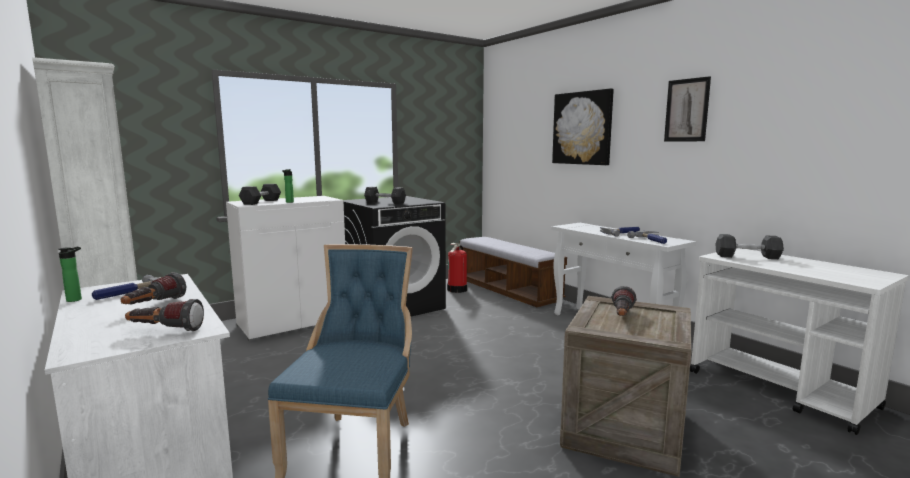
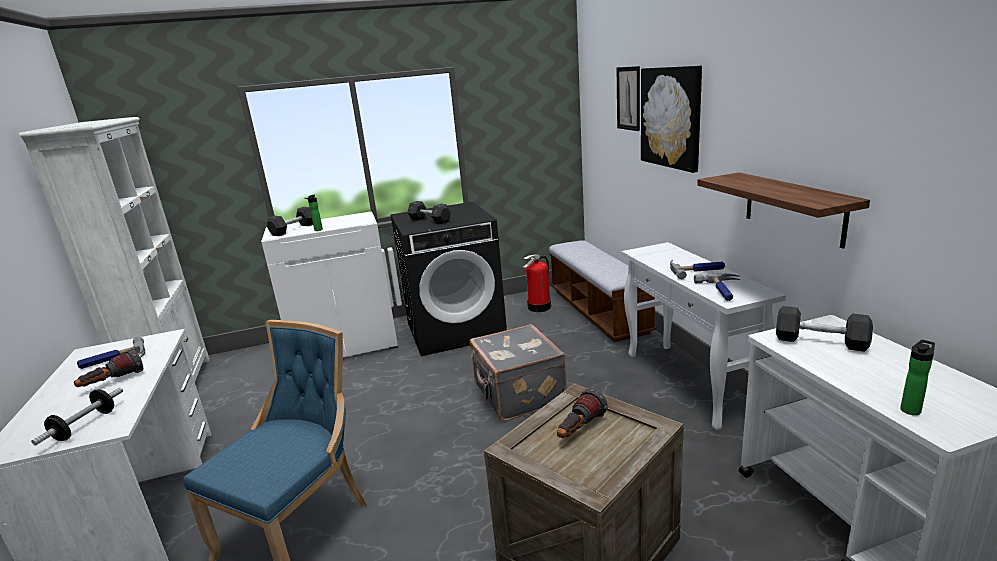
camera: 20 degrees right, 10 degrees up
(76, 299) = (70, 366): bottle -> bottle (911, 409)
(165, 331) = (85, 426): flashlight -> dumbbell
(485, 342) = (518, 395): none -> grey suitcase
(686, 110) = (783, 106): picture -> picture (628, 98)
(698, 179) = (793, 208): none -> shelf

